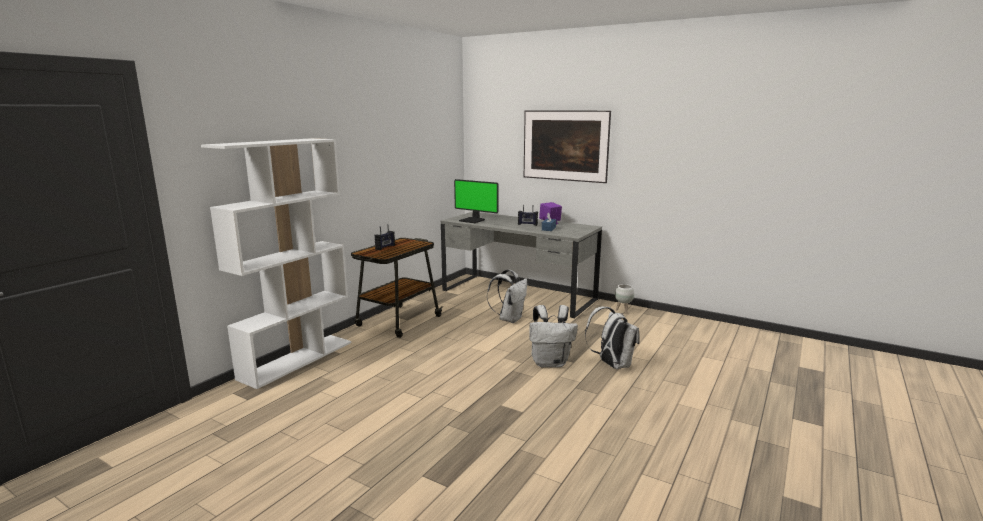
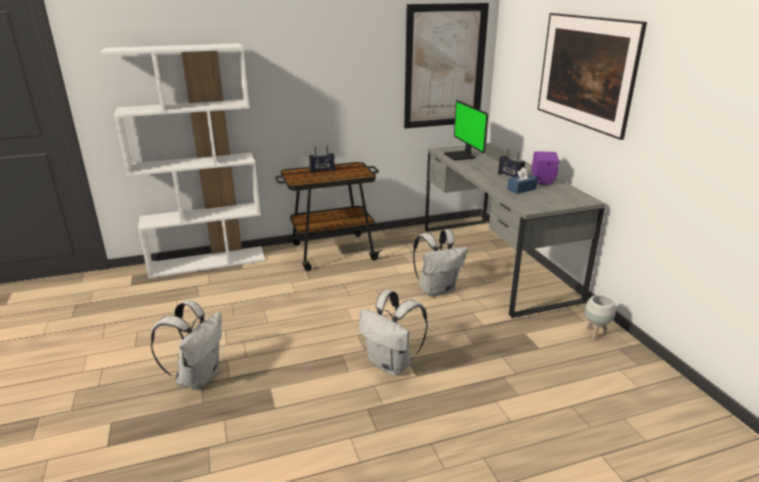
camera: 40 degrees right, 10 degrees up
(440, 155) = (445, 67): none -> picture
(612, 365) = (454, 402): white backpack -> white backpack (198, 377)

